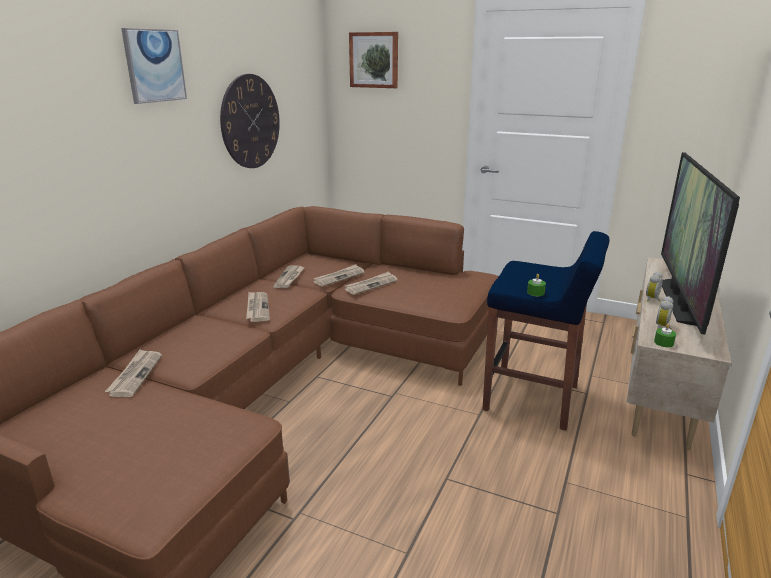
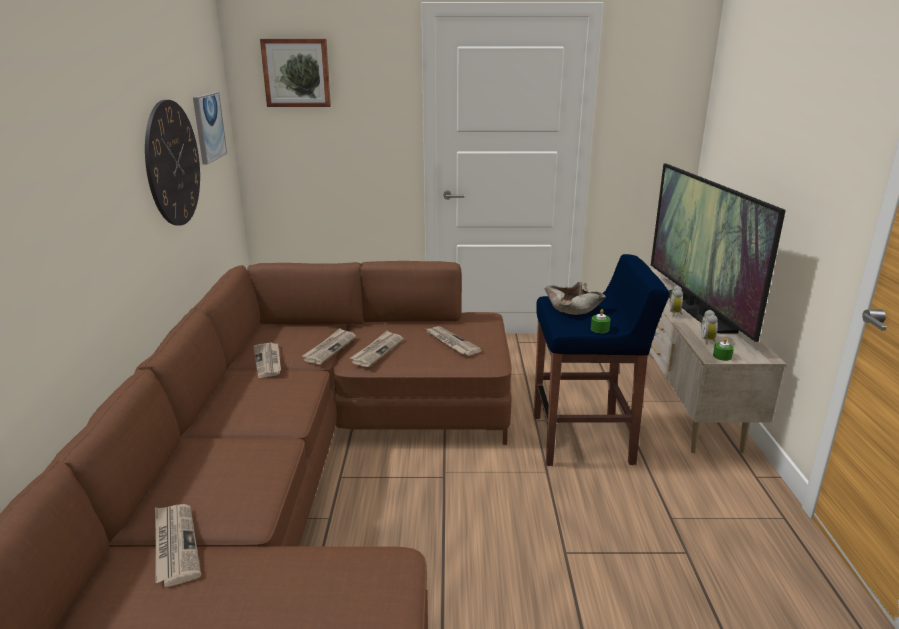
camera: 25 degrees left, 0 degrees up
(154, 66) = (75, 100): picture -> picture (208, 127)
(257, 308) = (262, 410): newspaper -> newspaper (451, 342)
(529, 273) = (572, 308): none -> beige bowl

